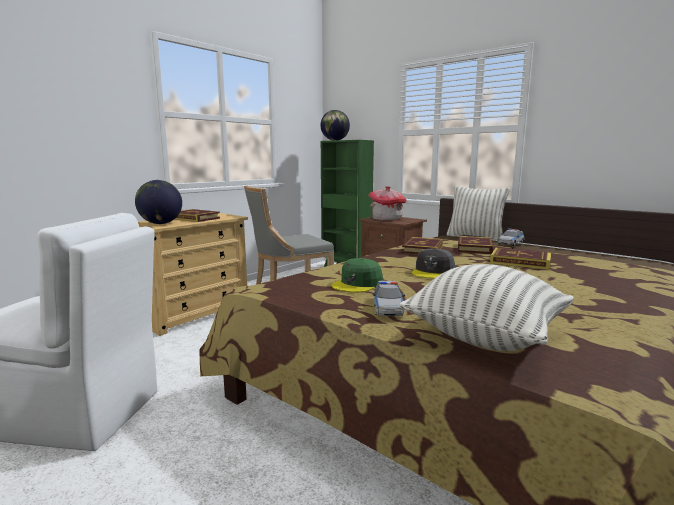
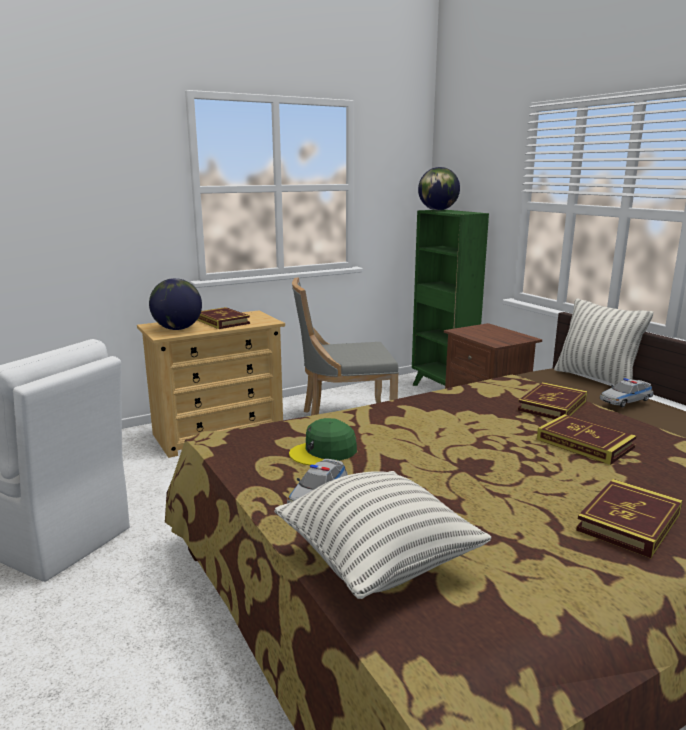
camera: 20 degrees right, 5 degrees up
(386, 218) = (483, 332): toy house -> none
(423, 249) = (474, 399): book -> book (629, 522)
(433, 272) = (438, 445): grey cap -> none

